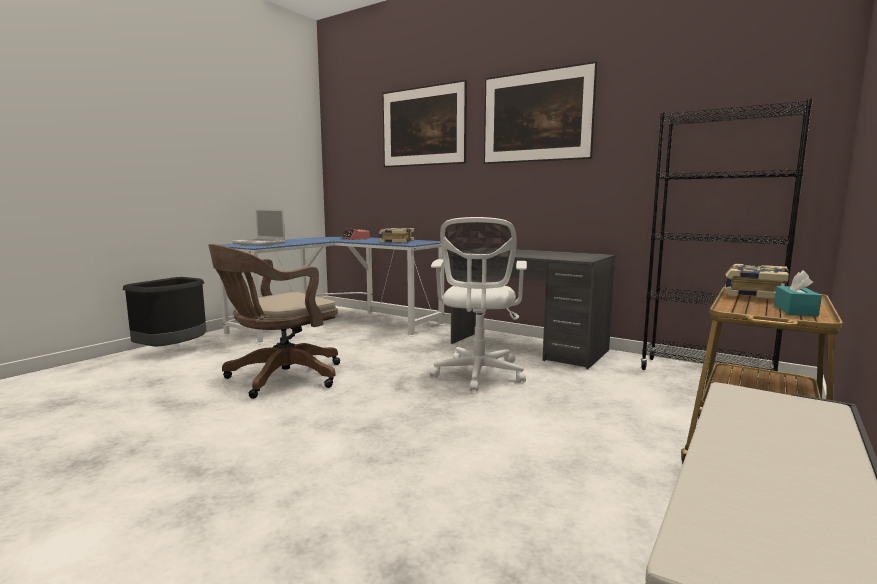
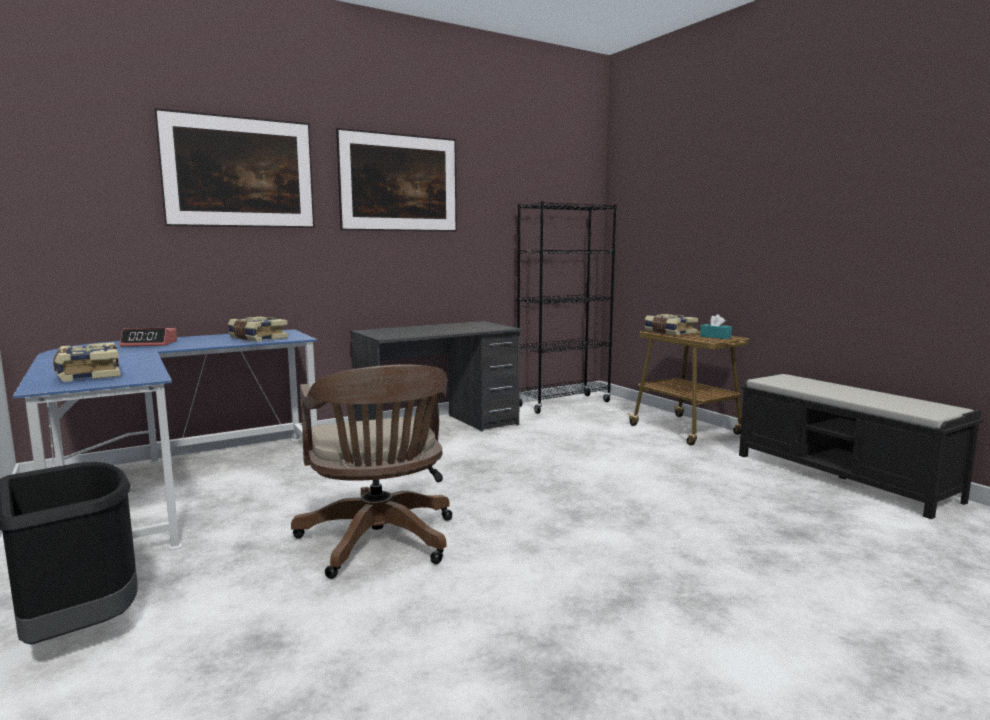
camera: 65 degrees left, 0 degrees up
(260, 243) = (87, 375): laptop -> book
(478, 375) = (489, 457): white office chair -> none

